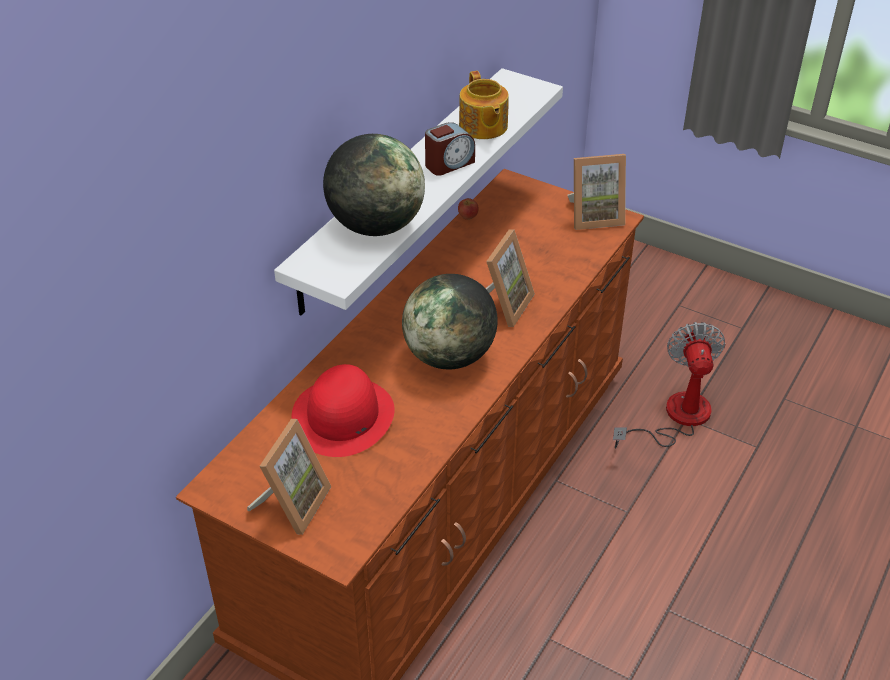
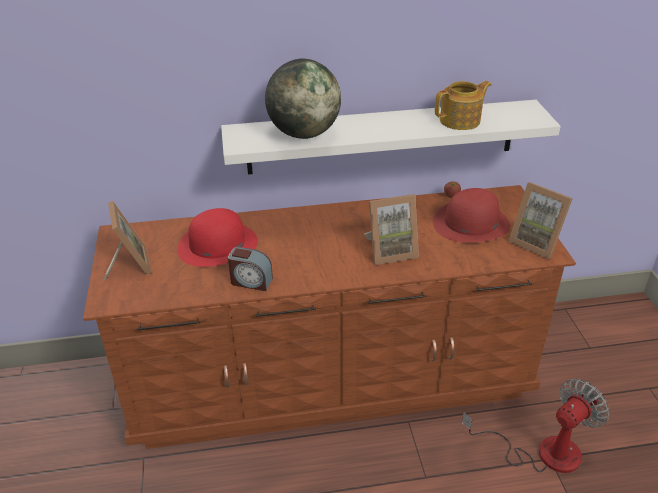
camera: 50 degrees right, 5 degrees down
(292, 504) = (129, 264): picture frame -> picture frame turned 90 degrees counterclockwise
(449, 164) = (403, 127): alarm clock -> alarm clock (251, 281)
(449, 356) = (315, 255): globe -> none
(483, 127) = (461, 120): teapot -> teapot turned 150 degrees counterclockwise
(523, 233) = (470, 223): none -> red hat

